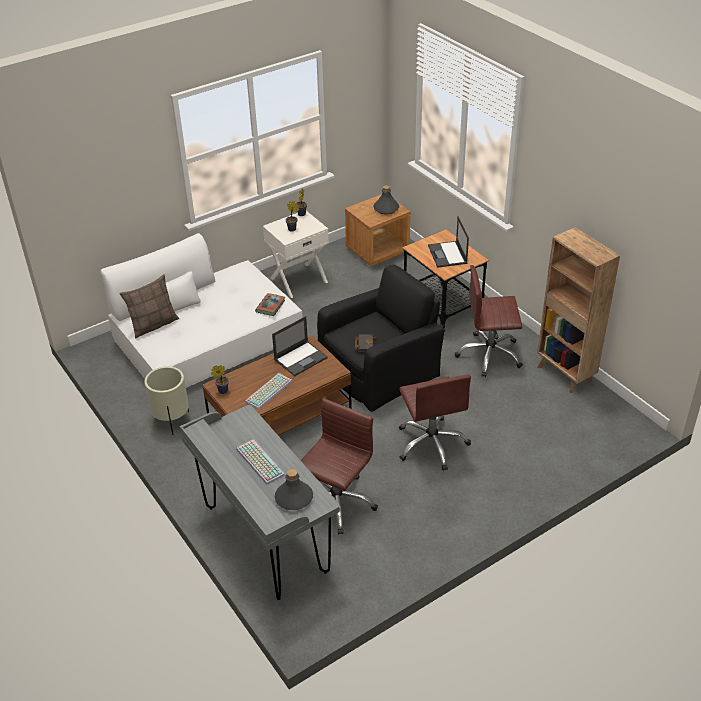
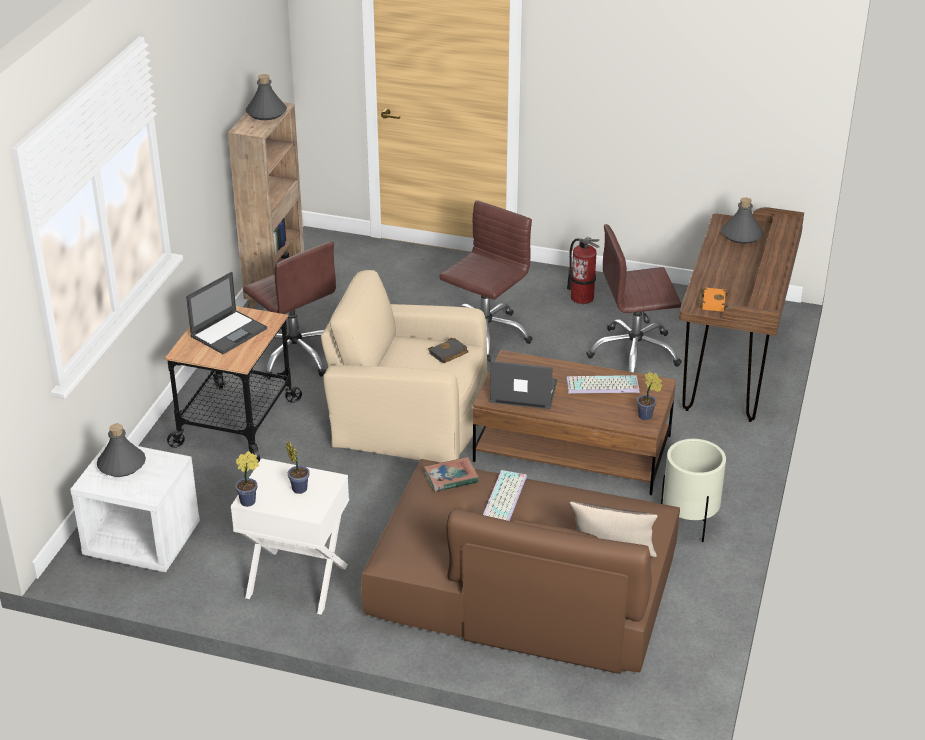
camera: 130 degrees left, 5 degrees down
(209, 340) = (522, 587): white sofa -> brown sofa
(241, 425) = (712, 301): none -> orange book
(258, 462) = (736, 270): keyboard -> keyboard (505, 499)
(265, 540) = (732, 370): grey desk -> brown desk
(378, 250) = (141, 542): brown nightstand -> white nightstand
(380, 368) = (408, 417): black armchair -> beige armchair
(429, 520) = (582, 297): none -> fire extinguisher
(591, 249) = (266, 113): none -> grey bottle

